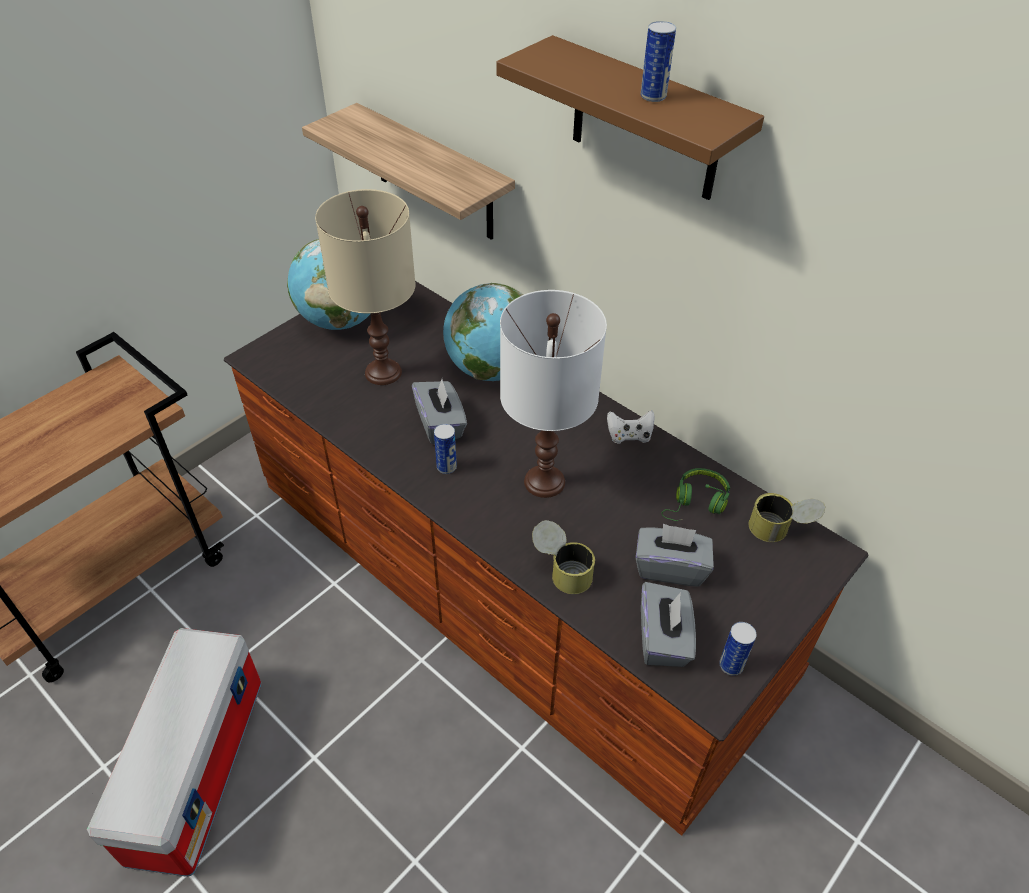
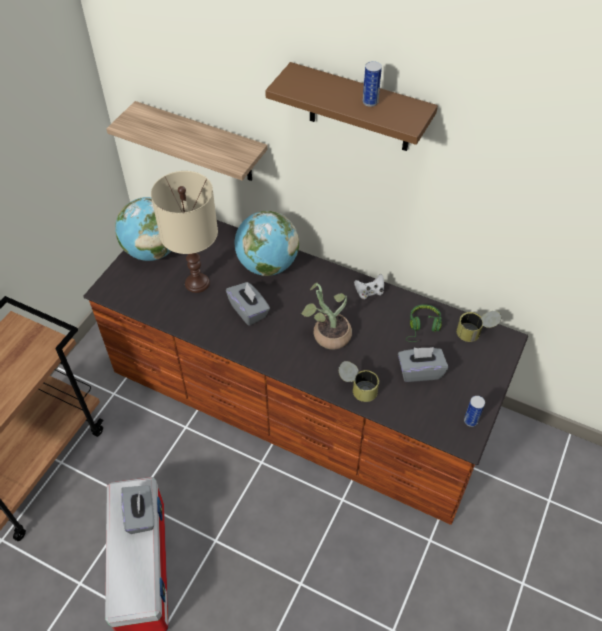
camera: 15 degrees left, 5 degrees up
(446, 467) = (263, 339): can -> none
(543, 482) = (327, 334): white table lamp -> potted plant
(663, 639) = (429, 415): grey tissue box -> grey tissue box (141, 515)

